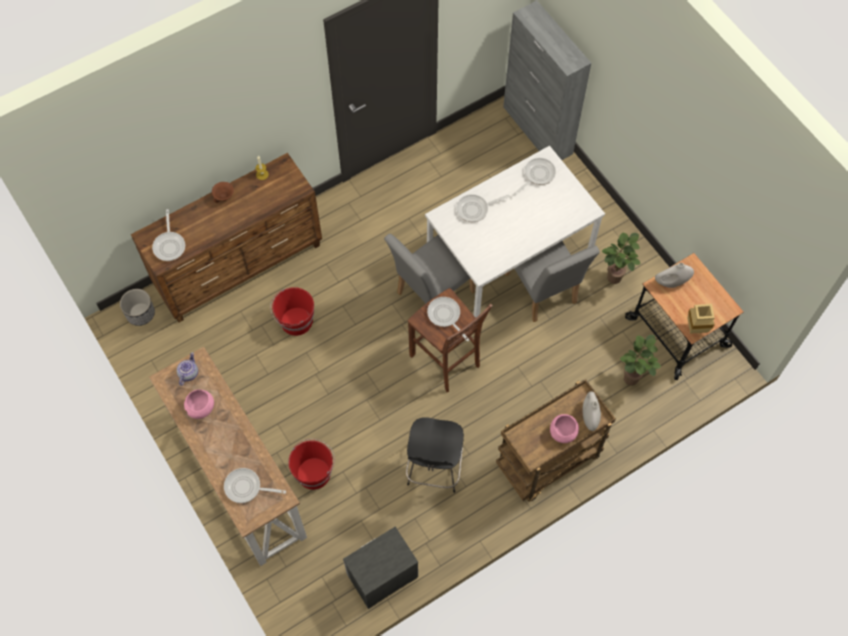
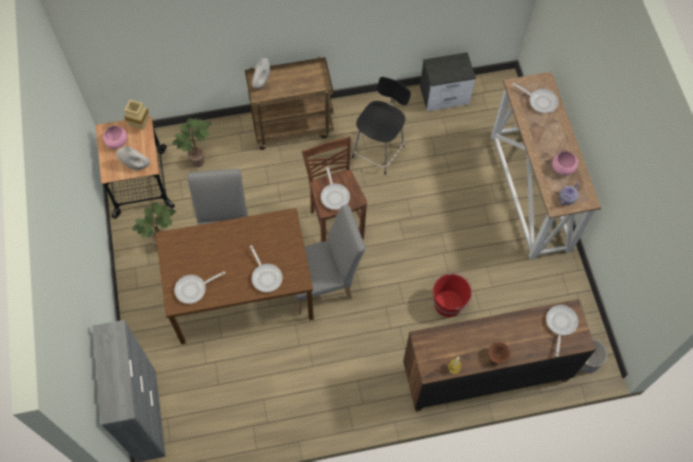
camera: 160 degrees left, 0 degrees up
(314, 472) = (471, 178): red bucket -> none
(475, 209) = (266, 276): frying pan -> frying pan turned 60 degrees clockwise
(508, 259) = (242, 292): white dining table -> brown dining table
(562, 432) = (287, 78): pink bowl -> pink bowl (117, 142)

